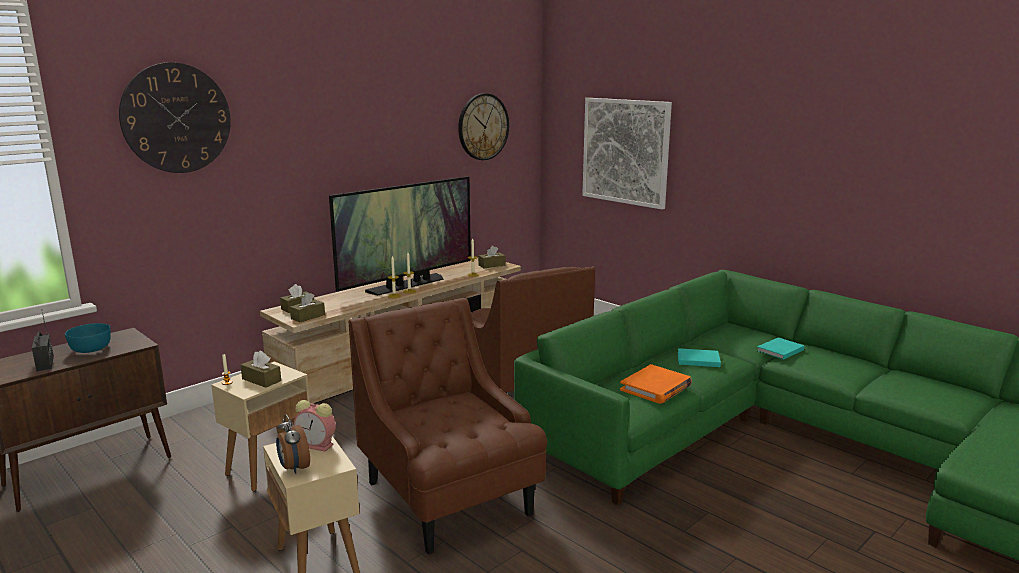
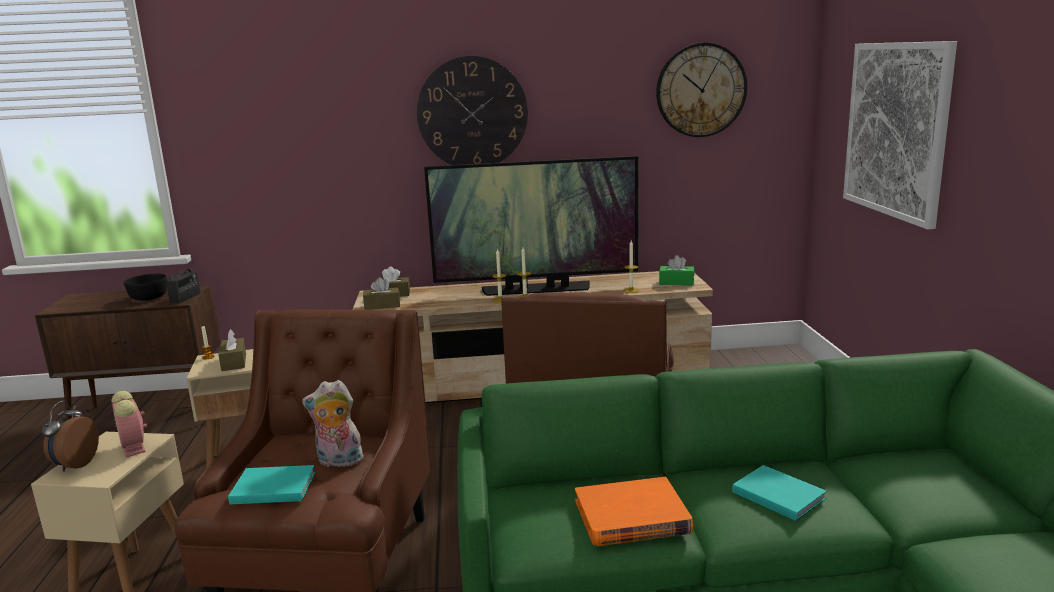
camera: 40 degrees right, 0 degrees up
(45, 363) = (100, 303): radio -> radio (185, 298)
(90, 348) = (148, 297): turquoise bowl -> black bowl
(176, 118) = (271, 73): wall clock -> wall clock (472, 113)
(472, 410) = (338, 462): none -> plush toy
(491, 265) = (676, 282): brown tissue box -> green tissue box
(779, 350) = (968, 529): turquoise book -> turquoise book (272, 487)

